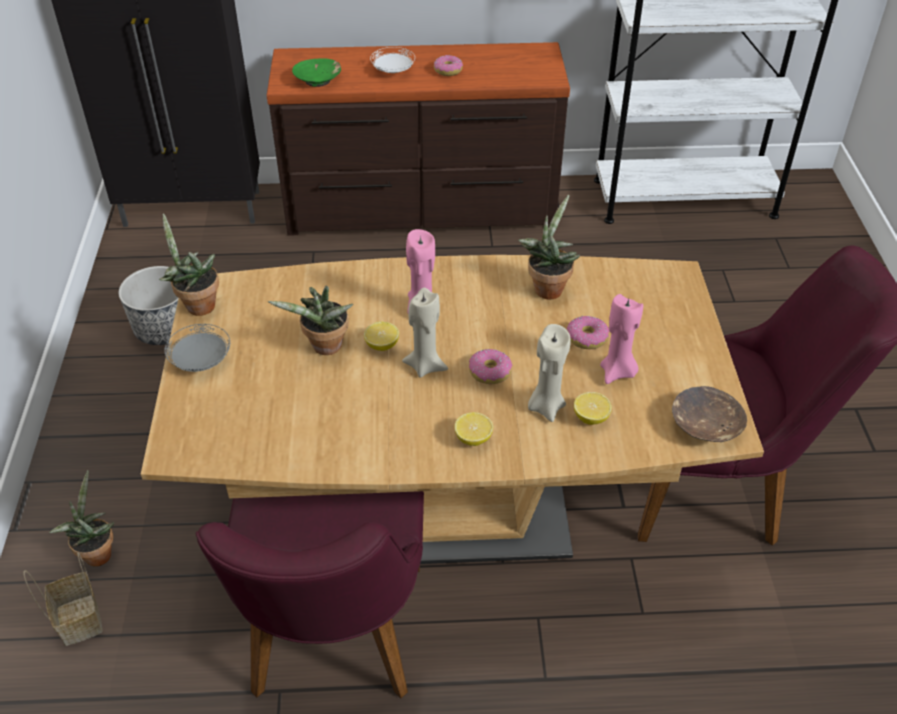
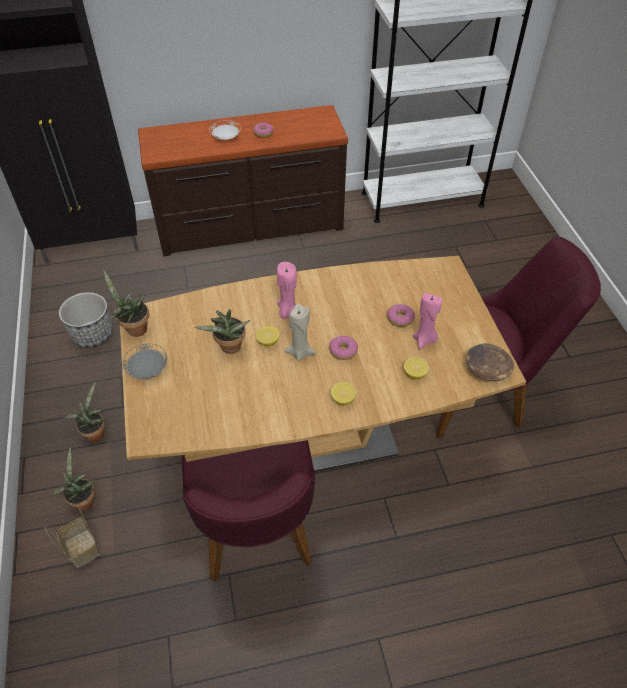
camera: 10 degrees left, 5 degrees up
(318, 80) = (175, 149): green bowl -> none
(545, 406) = (384, 370): beige candle -> none
(547, 287) = (367, 286): potted plant -> potted plant (95, 433)

